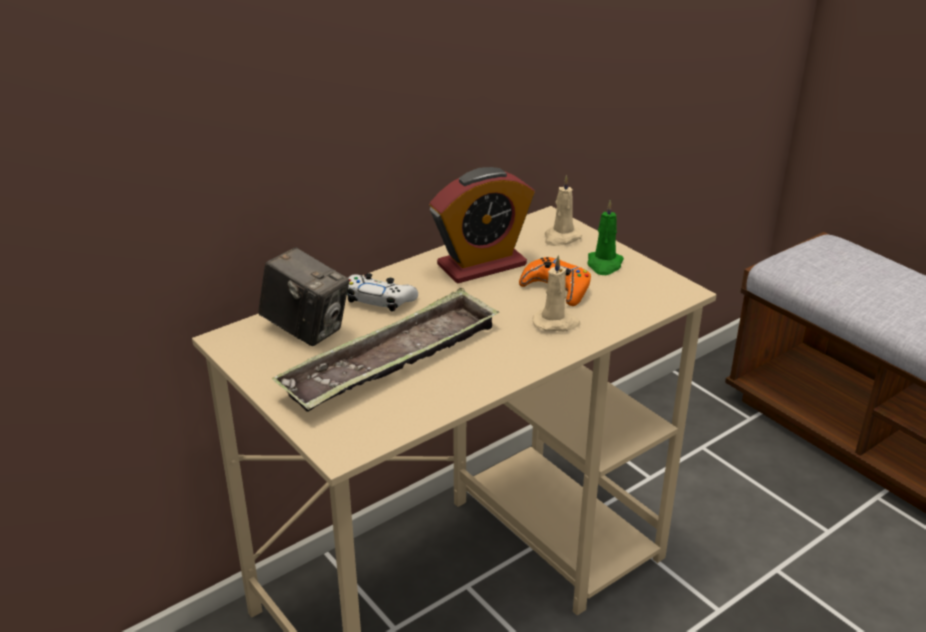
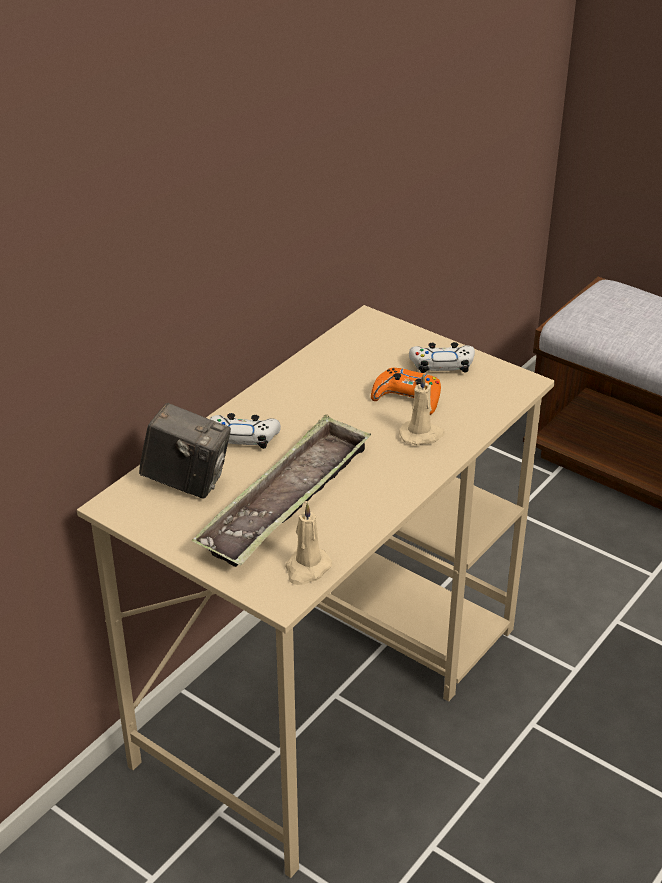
camera: 15 degrees left, 5 degrees up
(481, 265) = (325, 383): alarm clock -> none
(561, 238) = (389, 341): beige candle -> beige candle (307, 568)
(604, 265) = (441, 365): green candle -> white game controller

